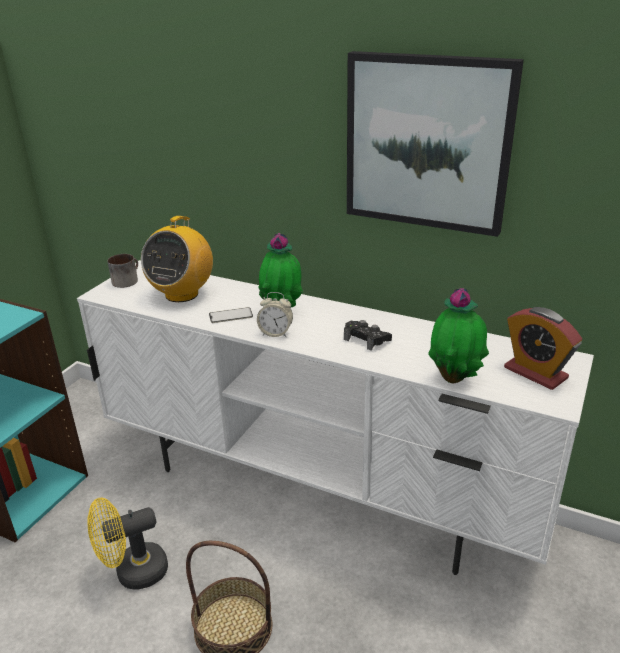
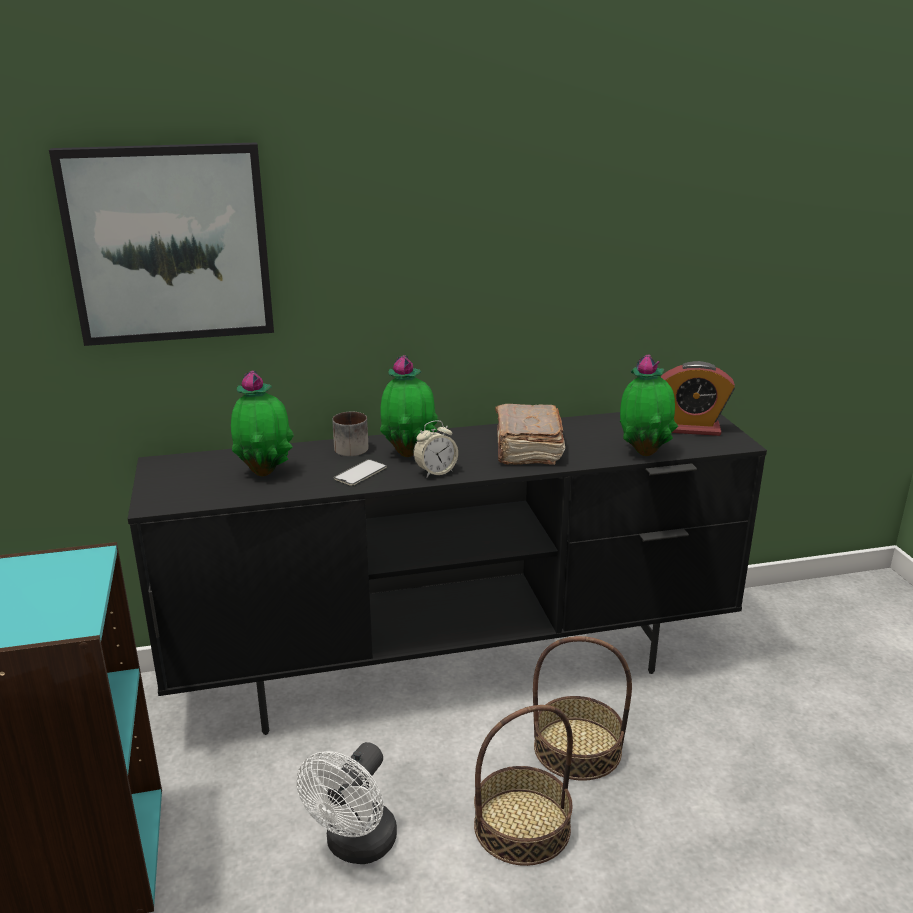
camera: 40 degrees left, 5 degrees down
(126, 280) = (164, 480): mug -> mug (349, 447)
(133, 573) = (356, 847): yellow fan -> white fan
(182, 294) = (265, 472): radio -> potted plant
(318, 491) = (458, 669): white tv stand -> black tv stand
(331, 597) = (577, 748): none -> basket
(366, 339) = (527, 449): black game controller -> brown book
(427, 143) = (539, 225): picture -> picture (169, 244)

